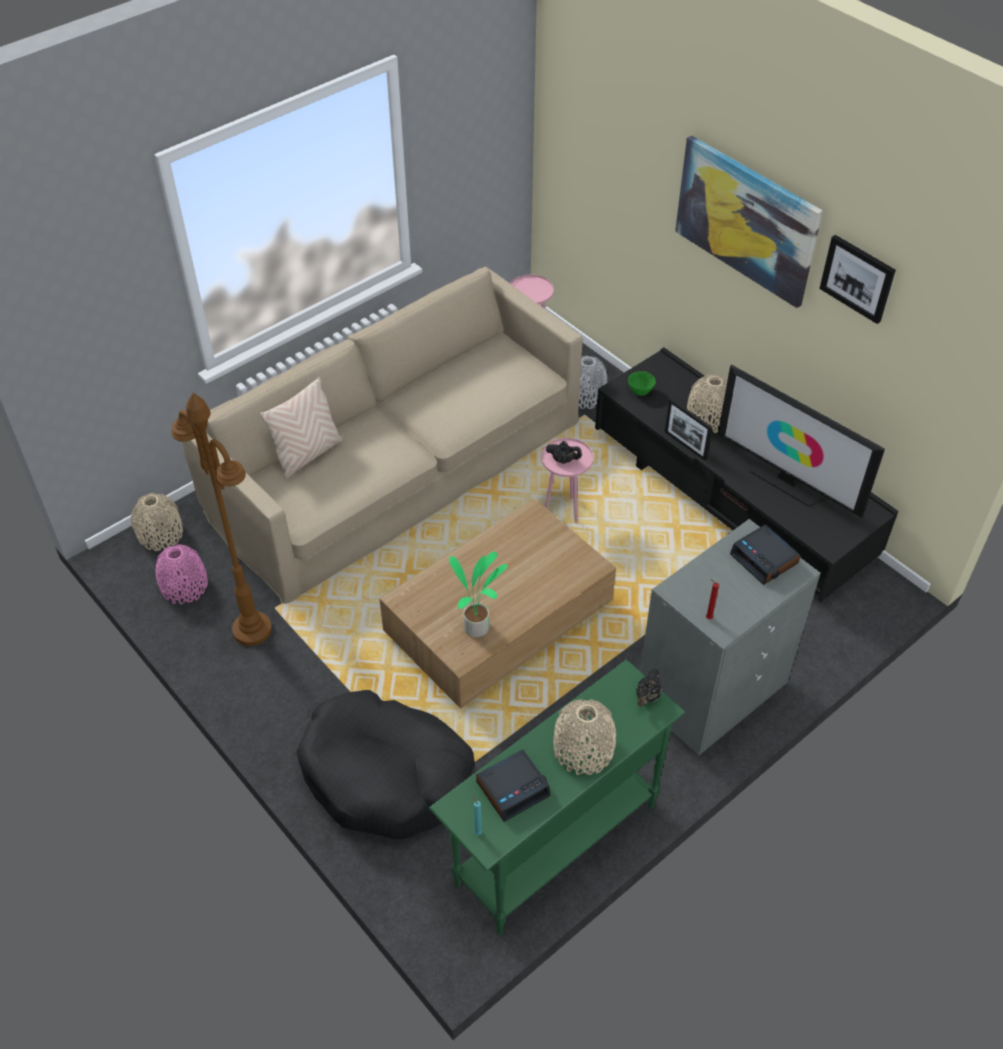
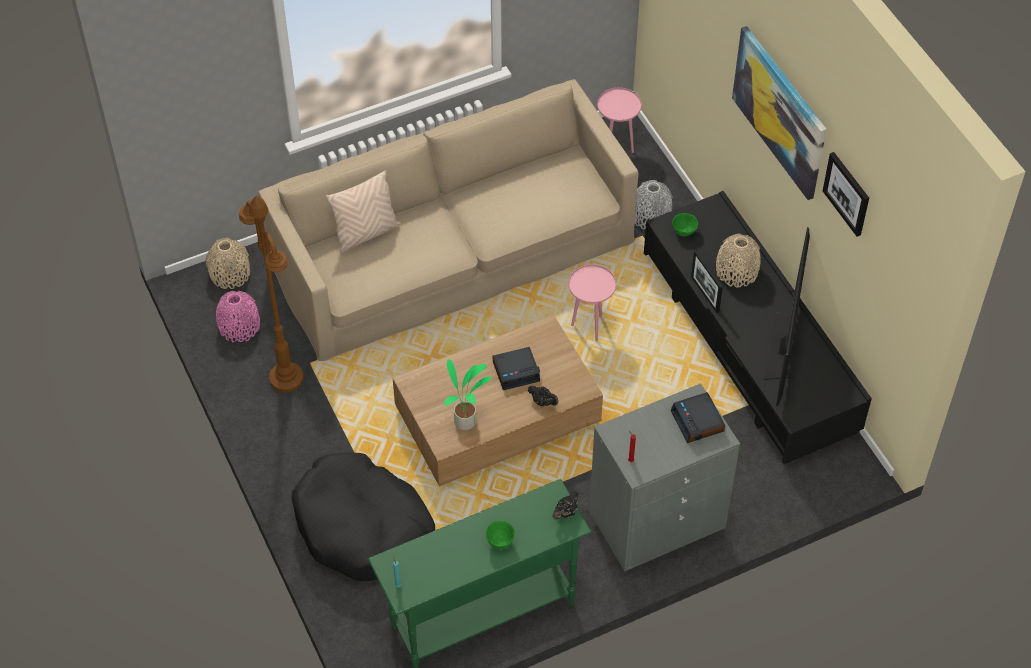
camera: 15 degrees right, 5 degrees up
(513, 788) = (435, 559): alarm clock -> alarm clock (516, 371)
(563, 460) = (588, 286): black teapot -> black teapot (543, 402)
(583, 749) = (499, 542): beige vase -> green bowl
(787, 480) = (783, 348): television -> television turned 135 degrees counterclockwise

